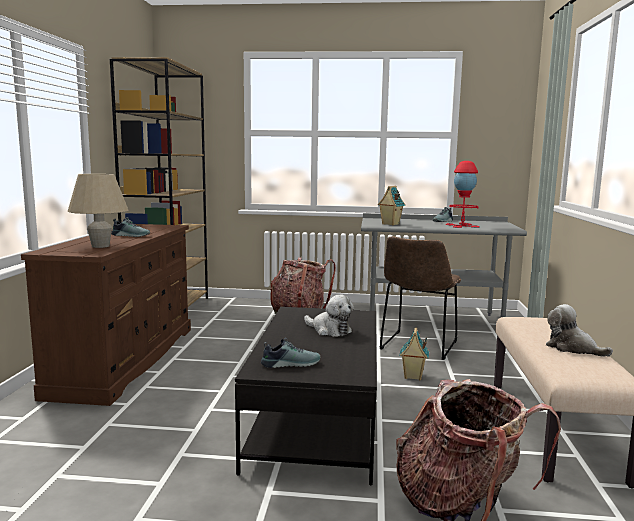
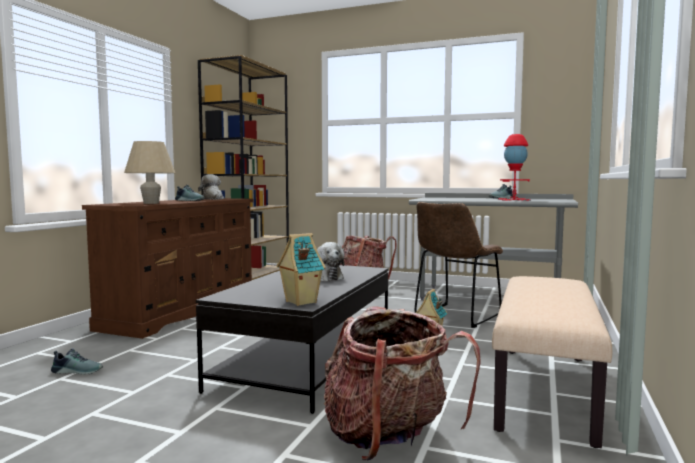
camera: 15 degrees right, 5 degrees down
(290, 363) = (256, 294): shoe -> shoe (78, 371)
(390, 224) = (440, 199): toy house -> toy house (300, 302)
(572, 348) = (553, 297): plush toy -> plush toy (212, 199)

